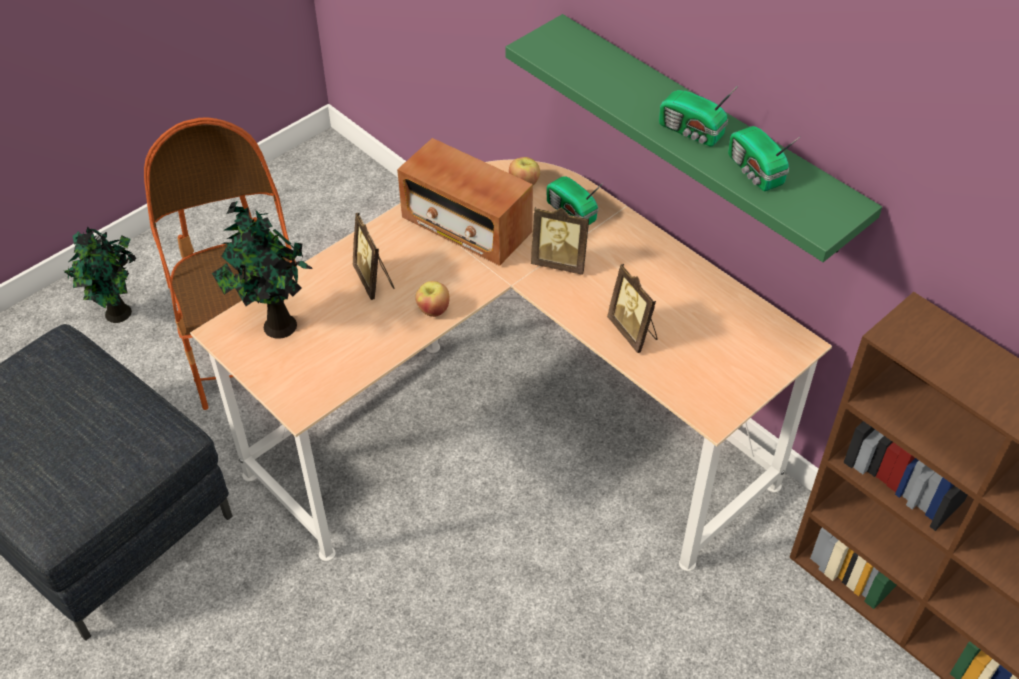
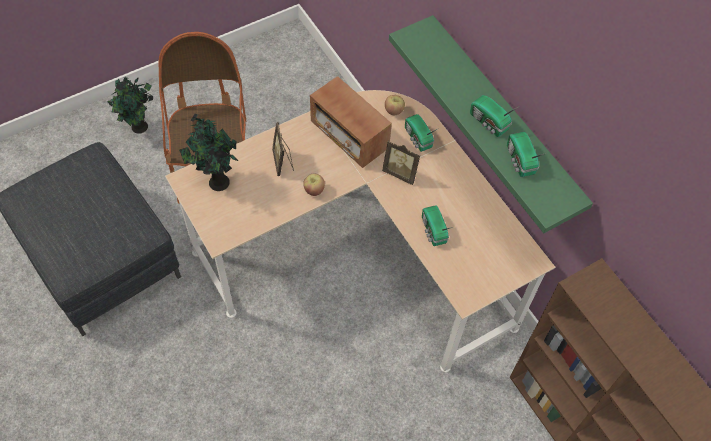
camera: 10 degrees right, 10 degrees up
(633, 332) = (433, 231): picture frame -> radio

